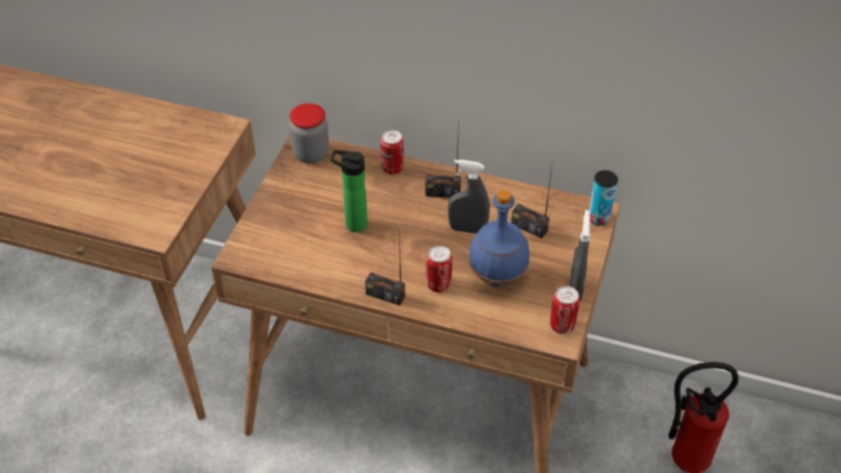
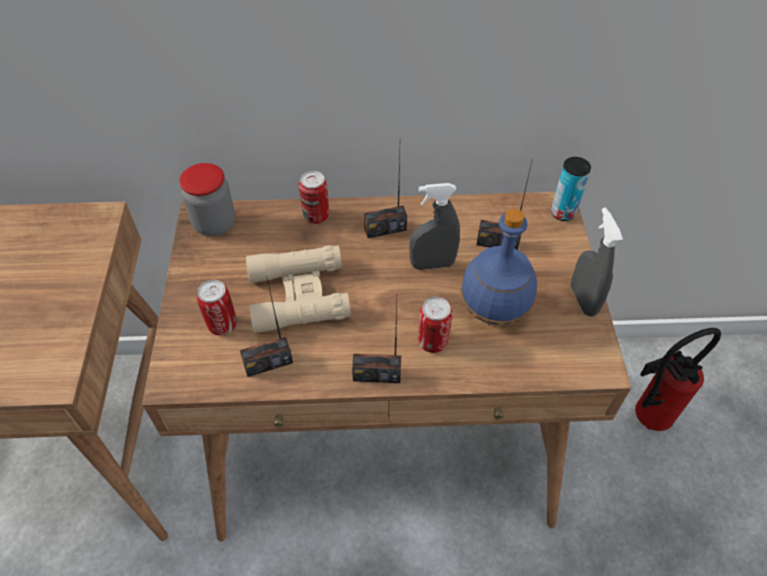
camera: 20 degrees left, 5 degrees up
(309, 264) = (268, 363): none -> radio
(352, 224) = (299, 295): bottle -> beige binoculars
(562, 325) = (592, 350): can -> can (222, 325)

